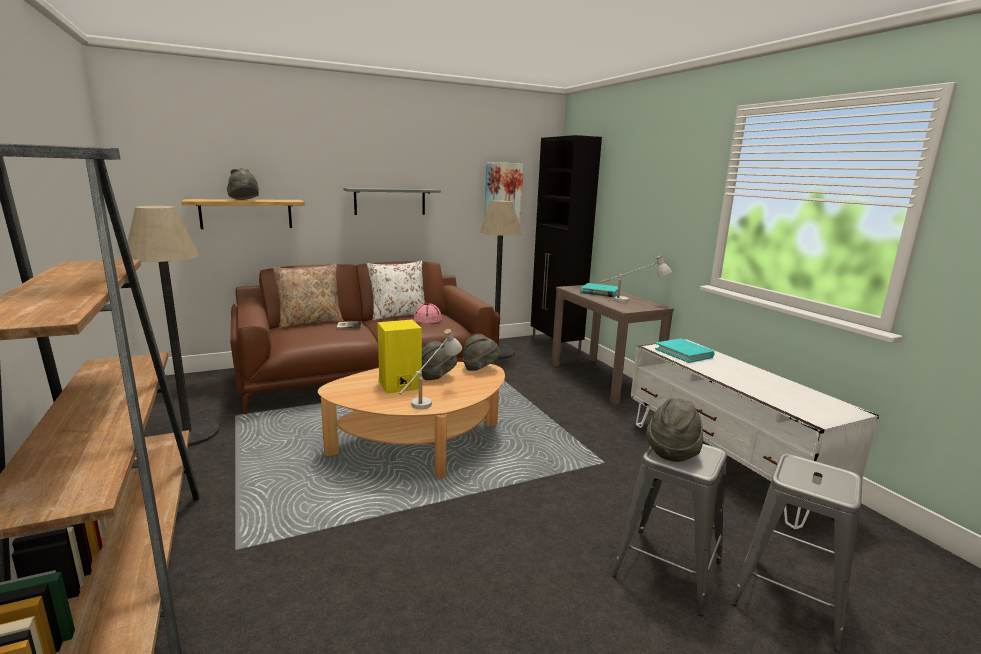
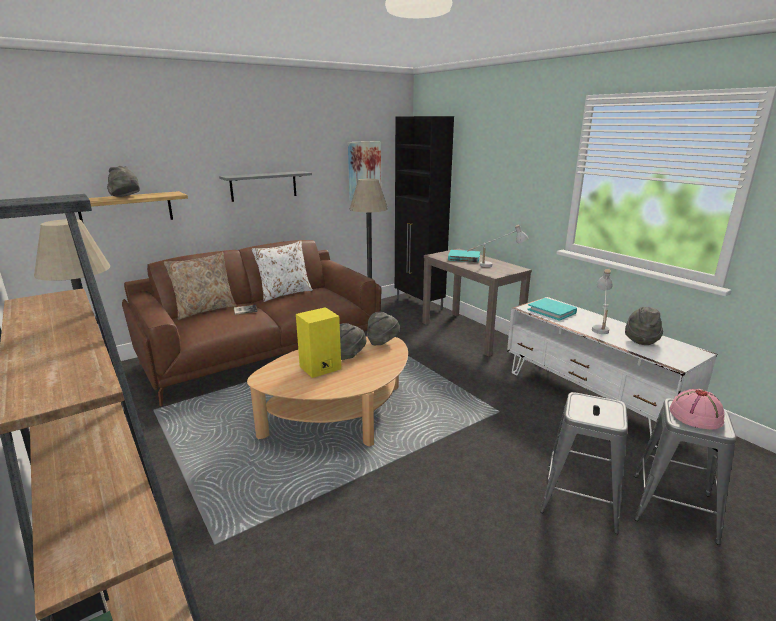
camera: 10 degrees left, 5 degrees up
(428, 319) = (315, 296): pink hat -> pink hat (696, 415)
(430, 399) = (354, 379): white table lamp -> white table lamp (599, 326)
(672, 451) = (585, 408): grey hat -> grey hat (641, 339)

